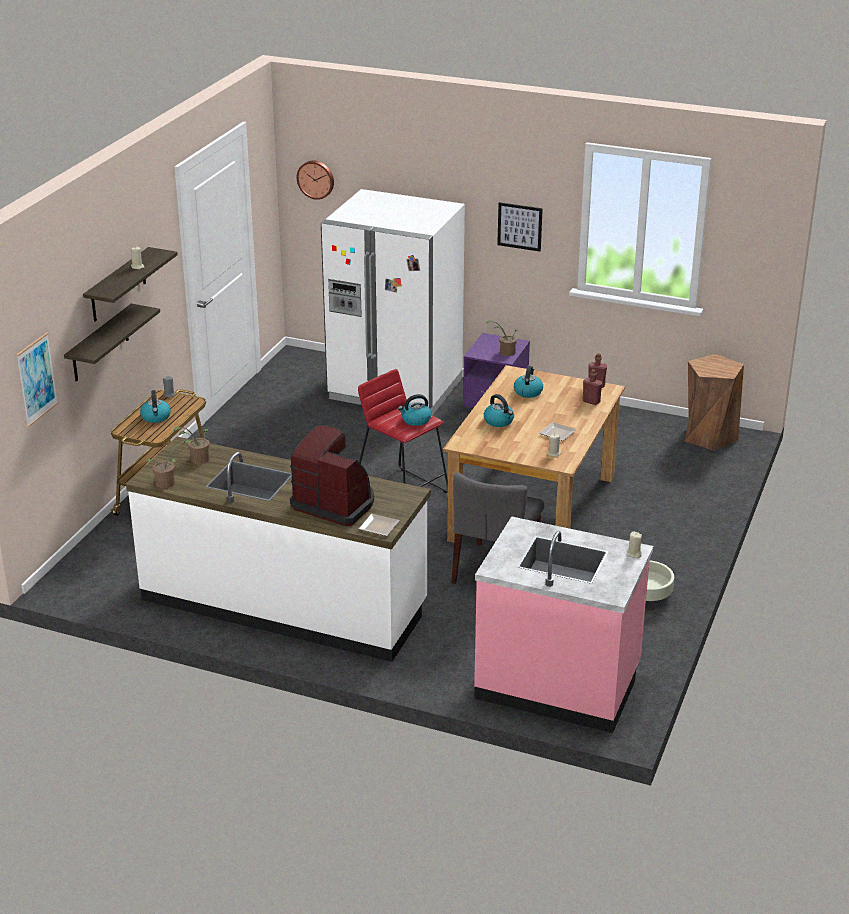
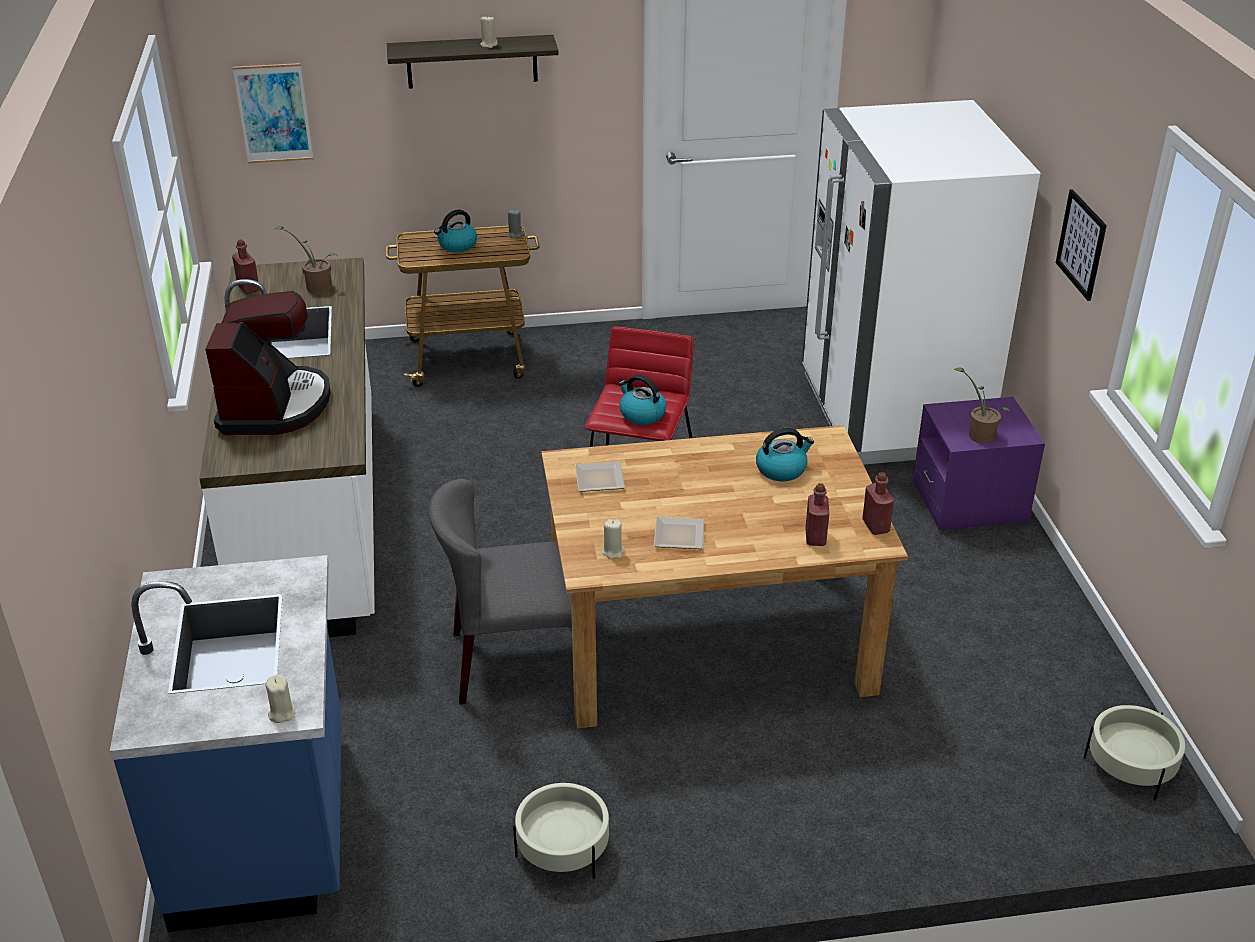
camera: 60 degrees right, 5 degrees up
(100, 344) = (419, 122): shelf -> none
(168, 483) = (248, 288): potted plant -> red bottle
(316, 179) = (952, 67): wall clock -> none
(380, 526) = (234, 457): plate -> plate (601, 480)
(499, 421) = (664, 472): kettle -> none
(558, 683) = (266, 826): pink counter -> blue counter
(709, 436) = (1130, 767): brown stool -> beige planter

